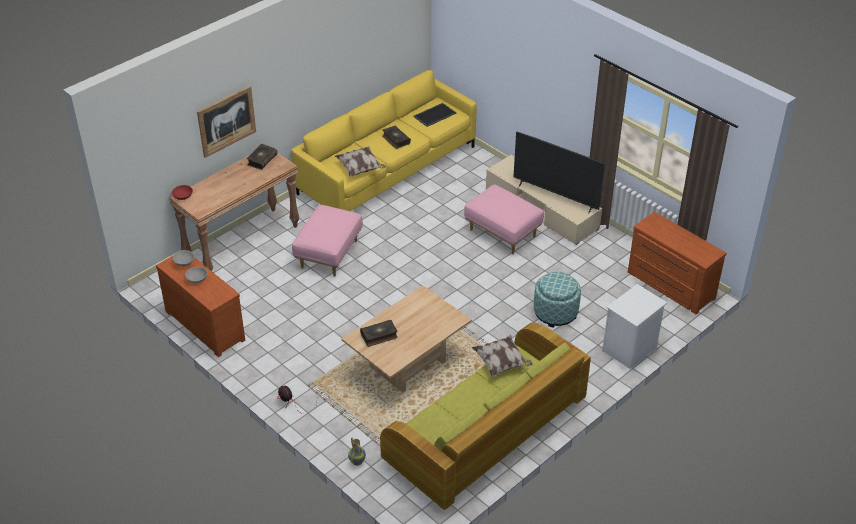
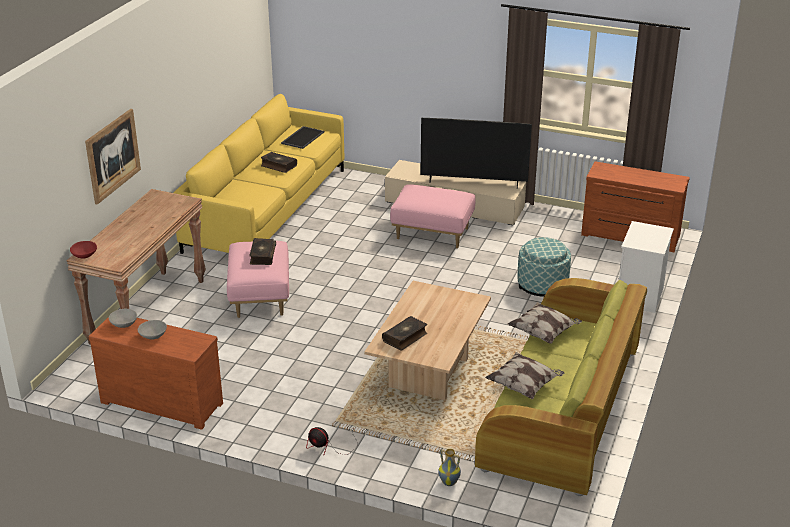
camera: 25 degrees left, 10 degrees down
(261, 160) = (155, 202): book -> book (262, 256)
(360, 169) = (259, 198): pillow -> pillow (524, 385)

